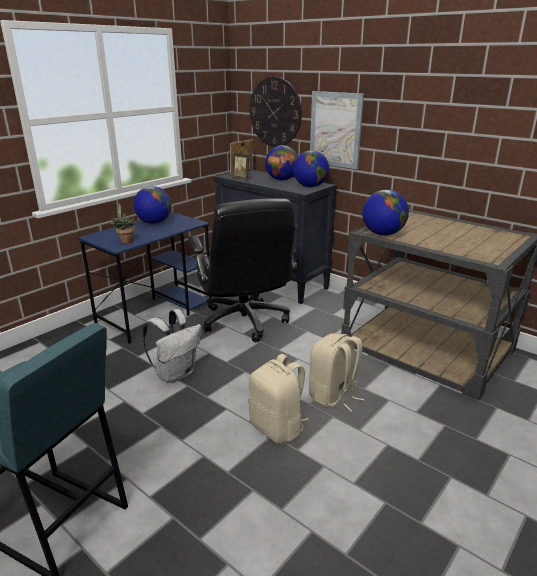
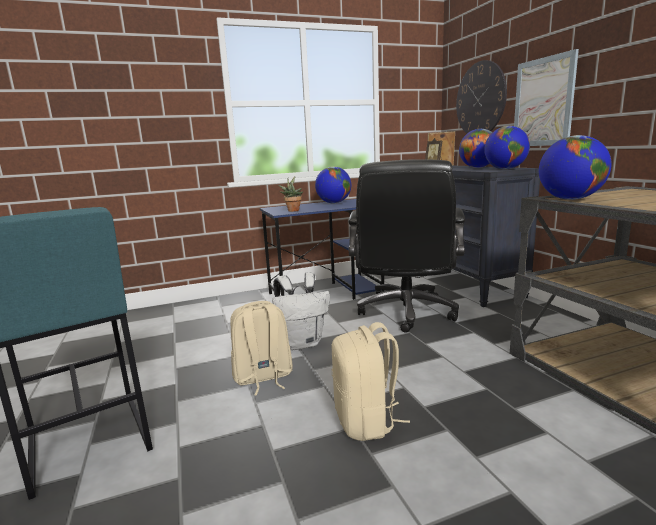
camera: 30 degrees right, 10 degrees down
(333, 396) = (464, 406): beige backpack -> beige backpack (263, 377)

